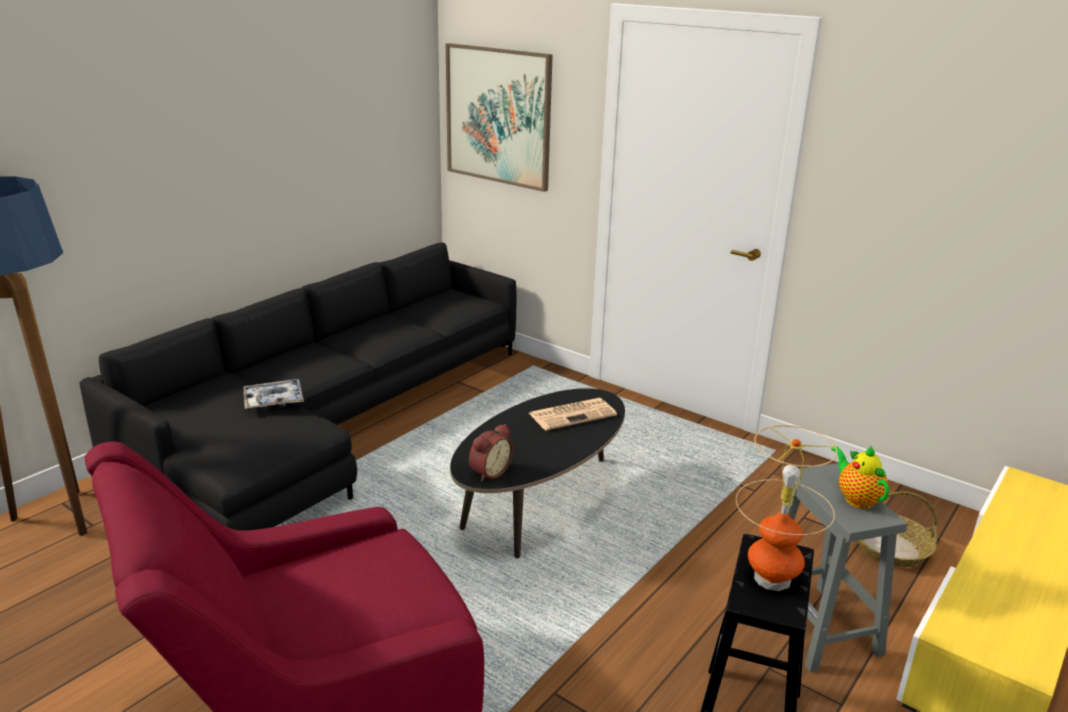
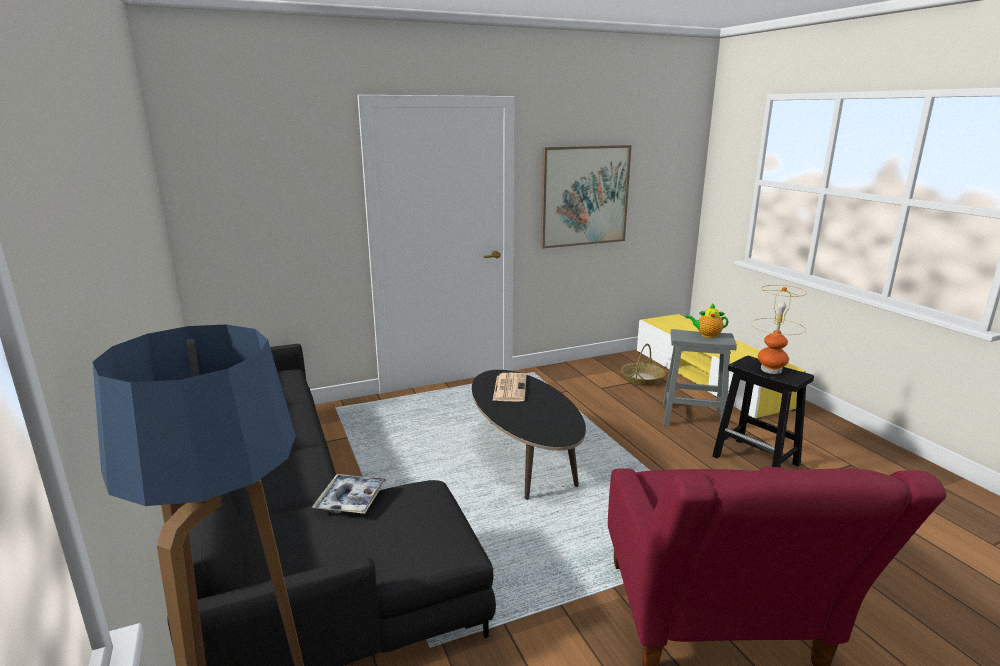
camera: 60 degrees left, 5 degrees down
(489, 472) = (561, 433): alarm clock -> none
(498, 116) = (248, 204): picture -> picture (584, 196)

